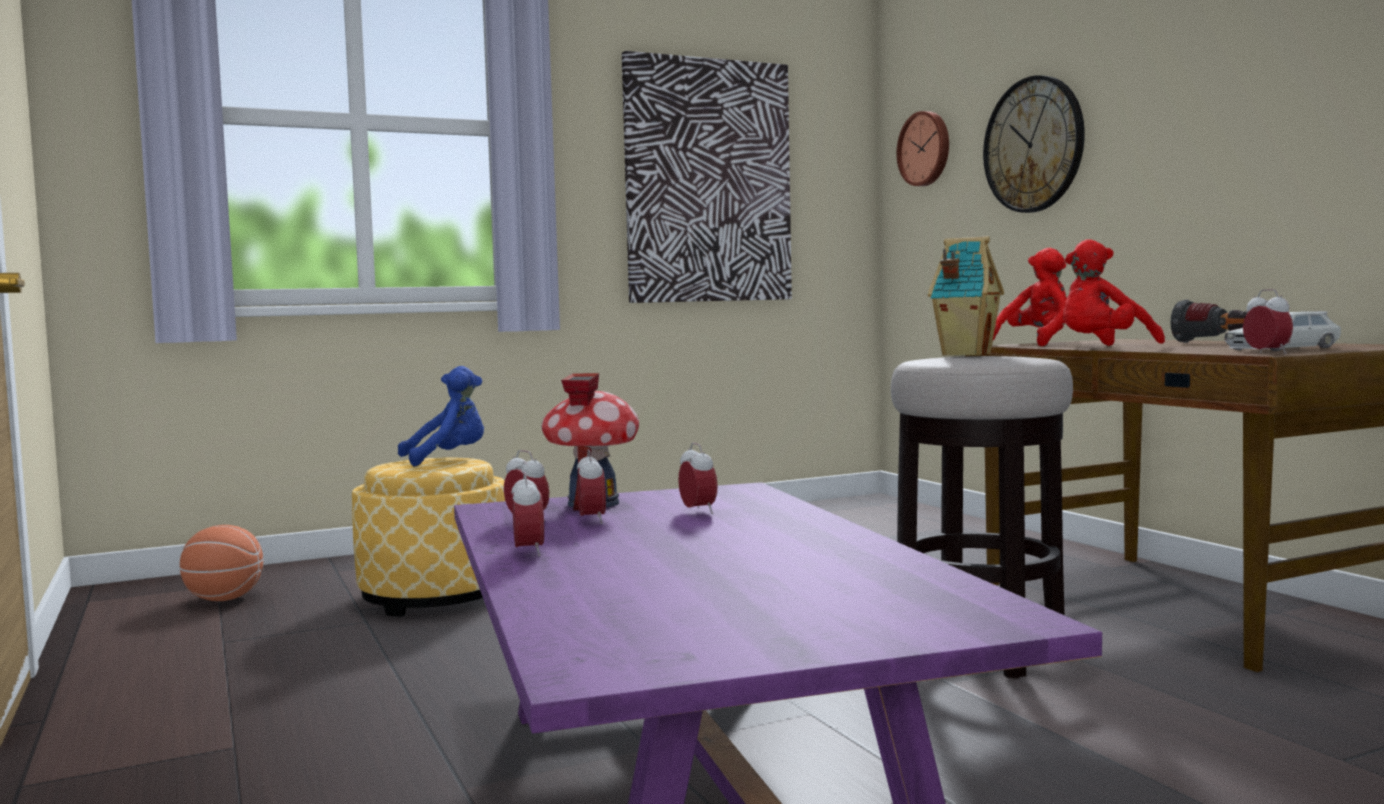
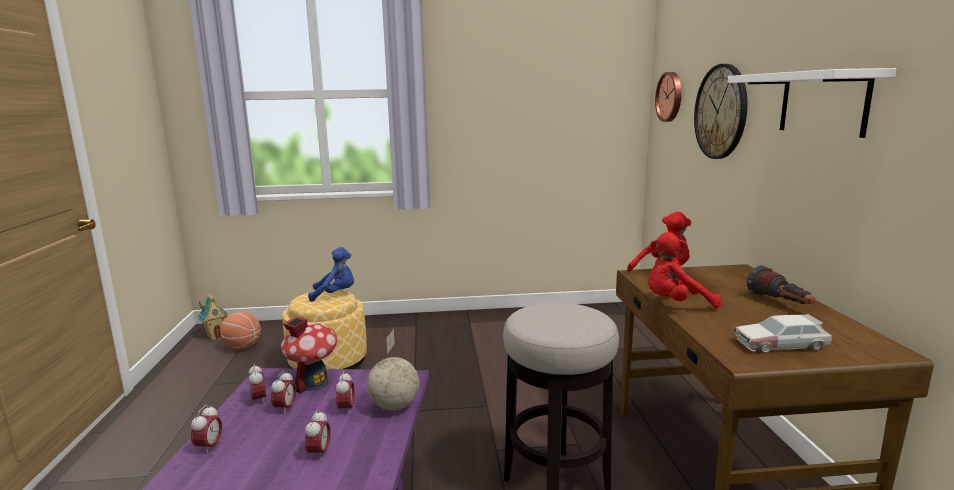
camera: 20 degrees right, 10 degrees up
(708, 181) = (528, 116): picture -> none
(771, 503) = (395, 406): none -> globe
(965, 354) = (559, 309): toy house -> toy house (216, 336)
(1217, 88) = (823, 103): none -> white shelf
(1267, 353) = (741, 362): alarm clock -> alarm clock (319, 453)

